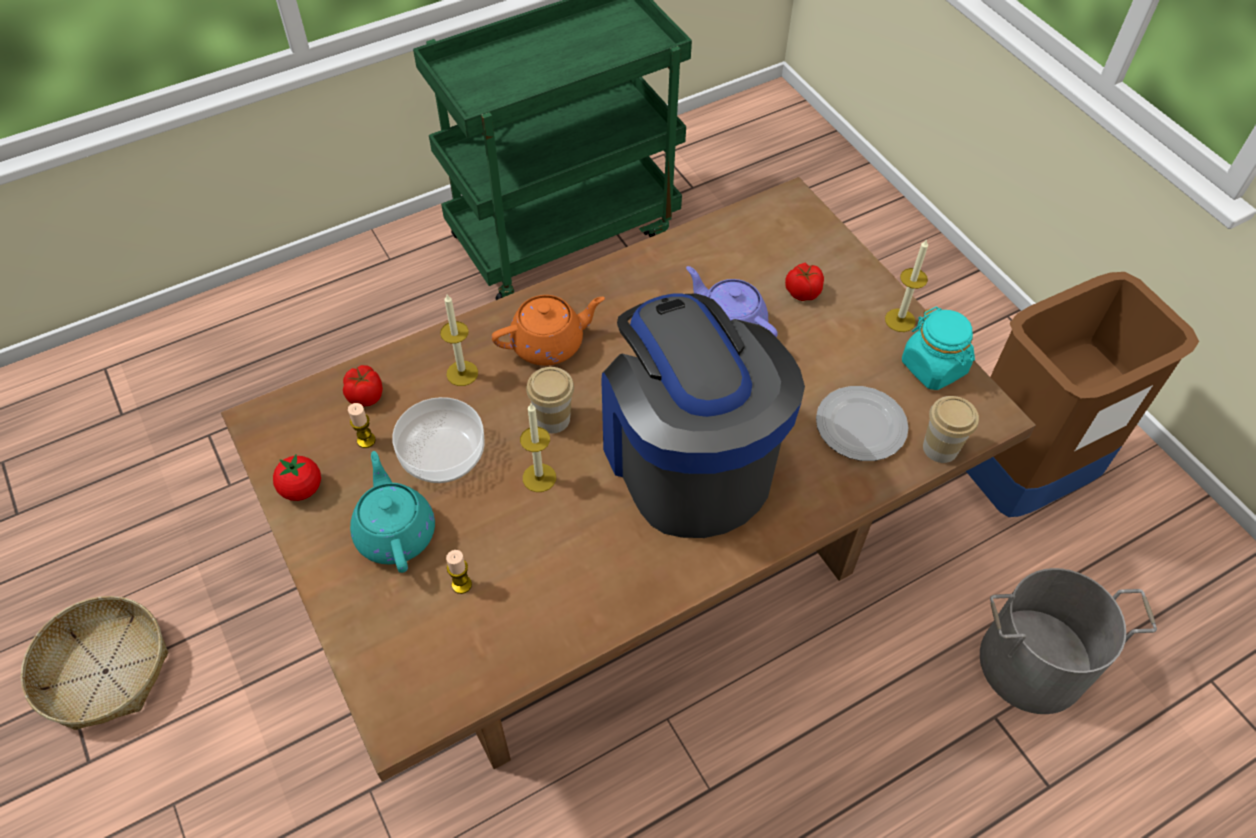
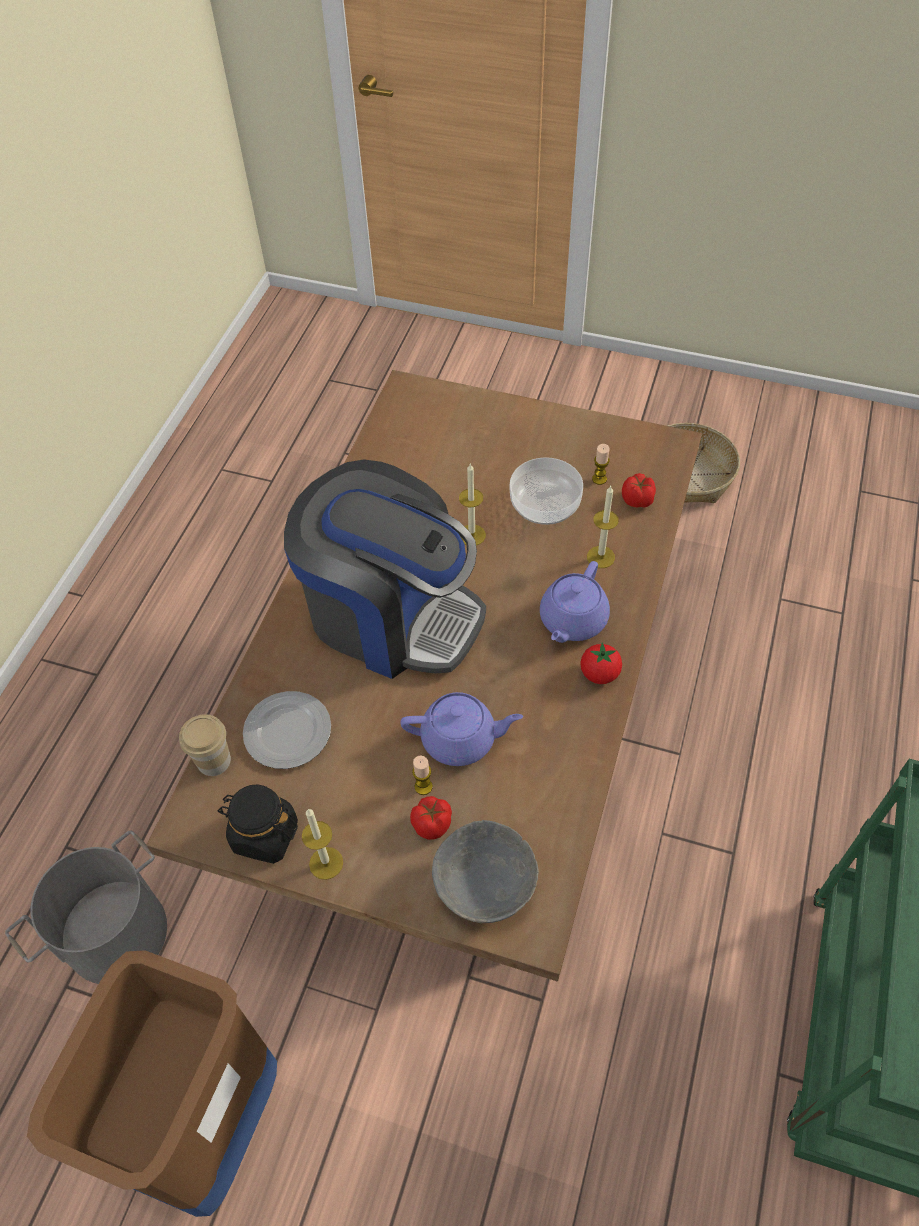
camera: 140 degrees right, 0 degrees up
(302, 489) = (595, 433): tomato -> tomato (599, 673)
(395, 532) = (515, 452): turquoise teapot -> none
(461, 584) = (447, 456): candle -> candle (423, 786)
(549, 344) = (572, 621): orange teapot -> purple teapot
(553, 419) = (506, 574): cup -> none
(801, 238) = (484, 887): none -> grey bowl
(934, 367) = (264, 835): turquoise jar -> black jar

